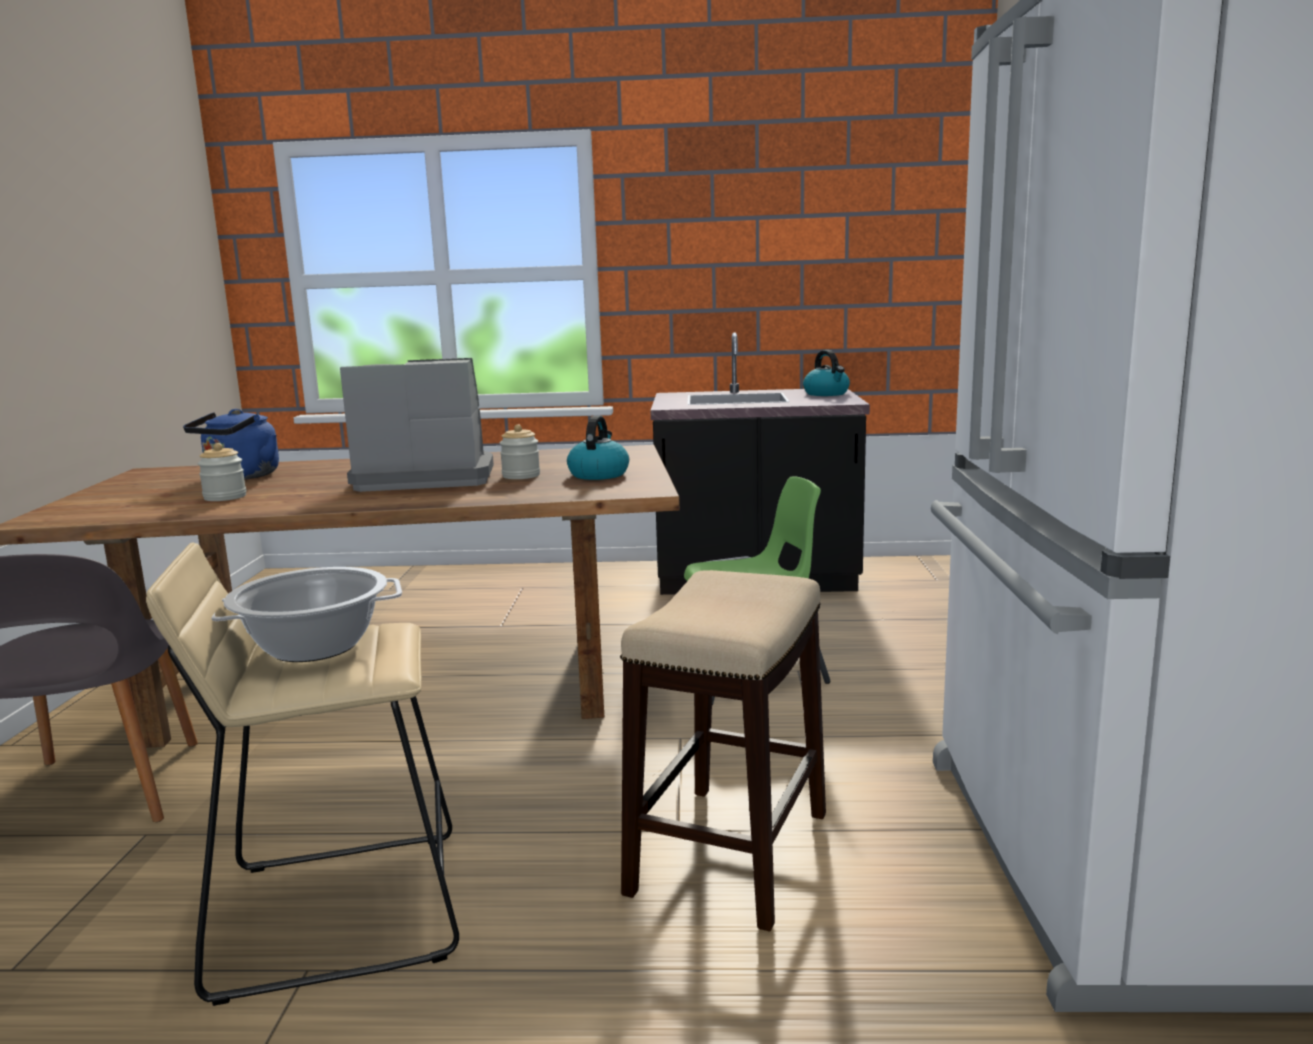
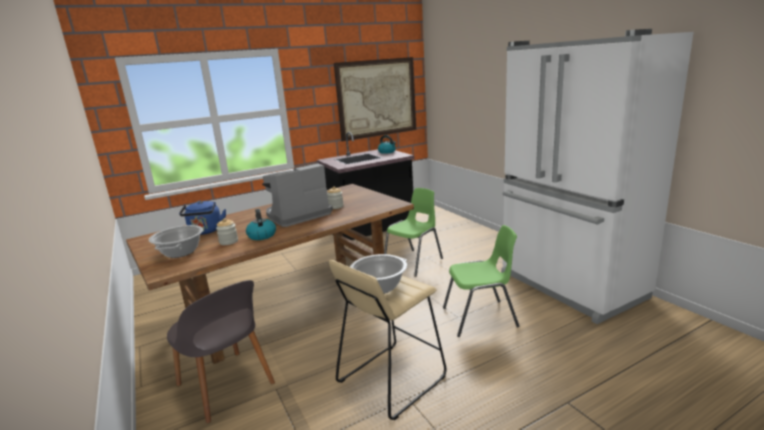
camera: 30 degrees left, 5 degrees up
(133, 498) = (180, 252): none -> cooking pot
(598, 474) = (364, 200): kettle -> kettle (261, 235)
(729, 853) = (481, 318): stool -> green chair
(835, 259) = (377, 98): none -> picture

